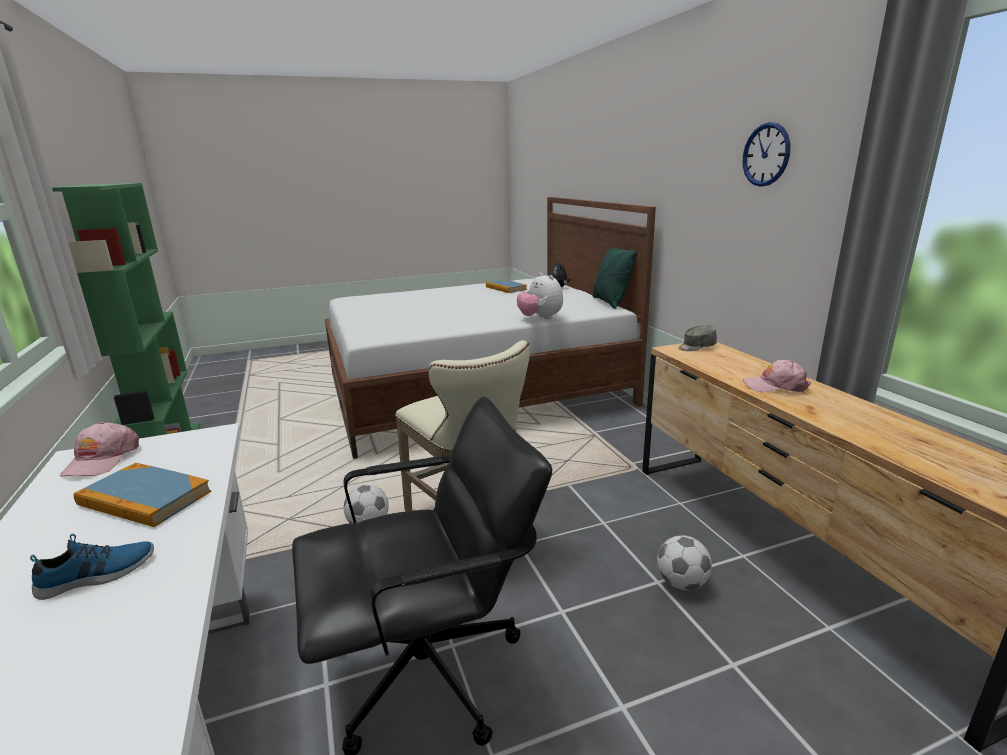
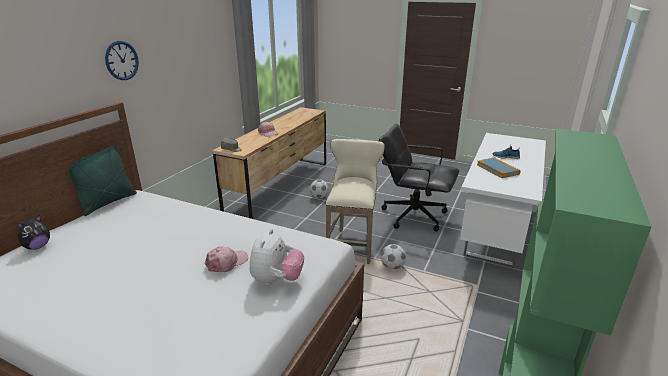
camera: 135 degrees left, 5 degrees up
(102, 459) = (518, 189): pink cap -> pink cap (227, 262)
(506, 288) = (52, 279): book -> none
(540, 318) = (192, 208): plush toy -> plush toy (277, 280)
(766, 155) = (187, 49): wall clock -> wall clock (122, 60)

